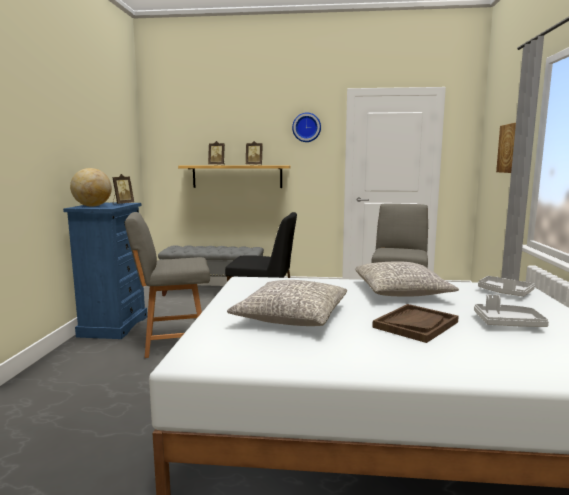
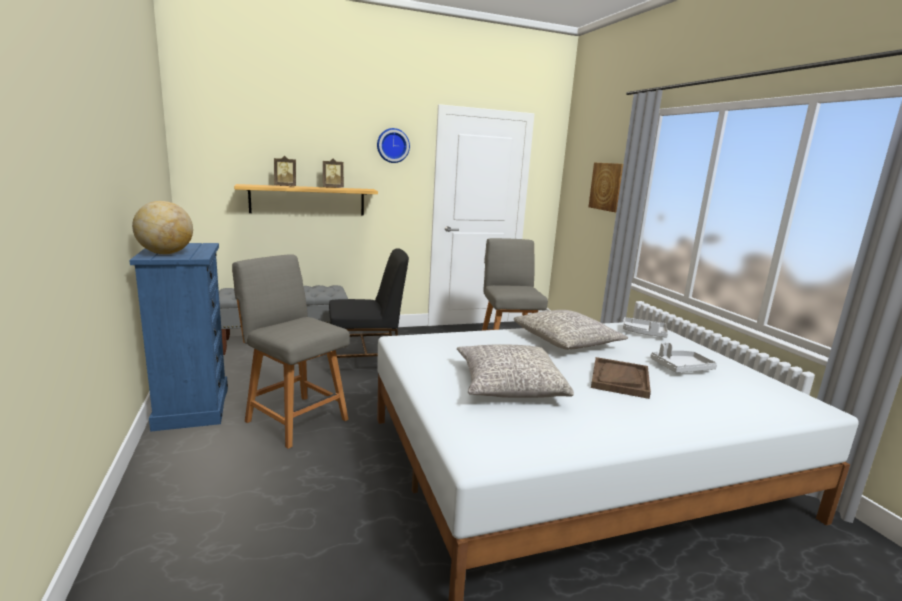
camera: 25 degrees left, 5 degrees up
(122, 204) = (199, 246): picture frame -> none
(173, 343) = (295, 419): grey chair -> grey chair turned 75 degrees clockwise

